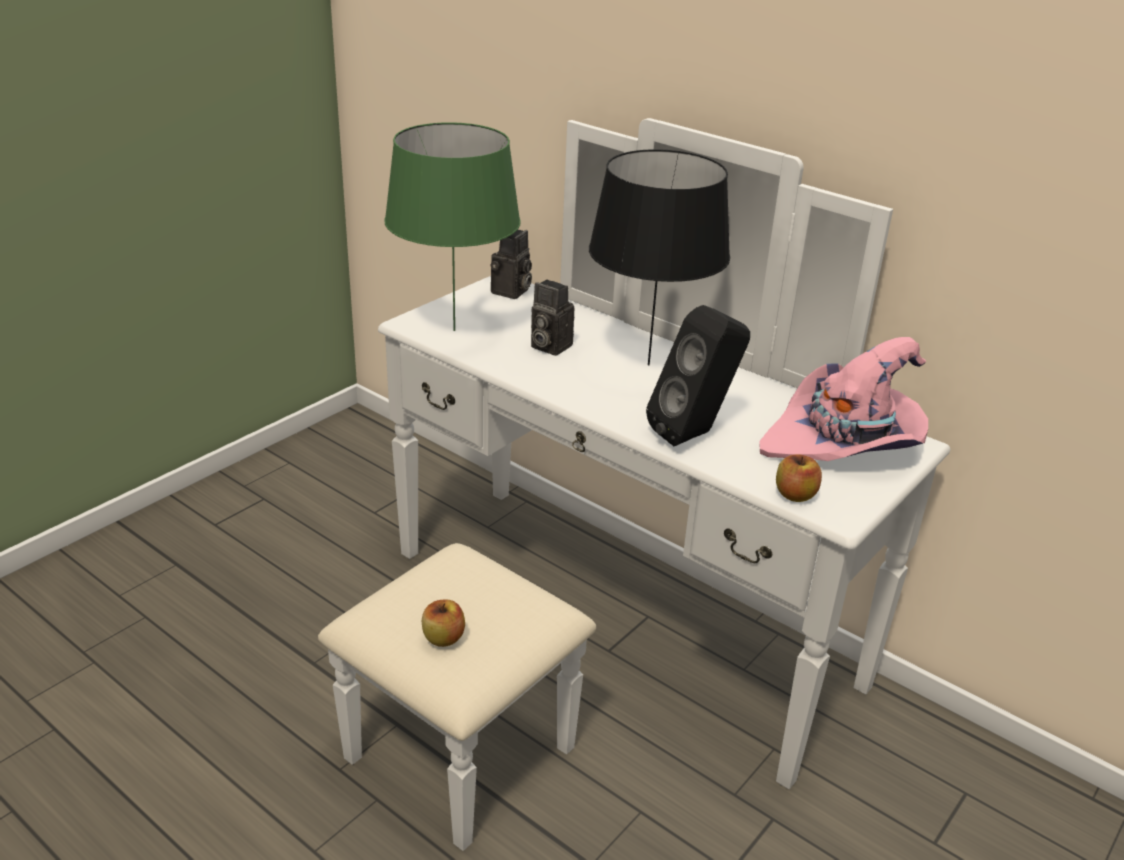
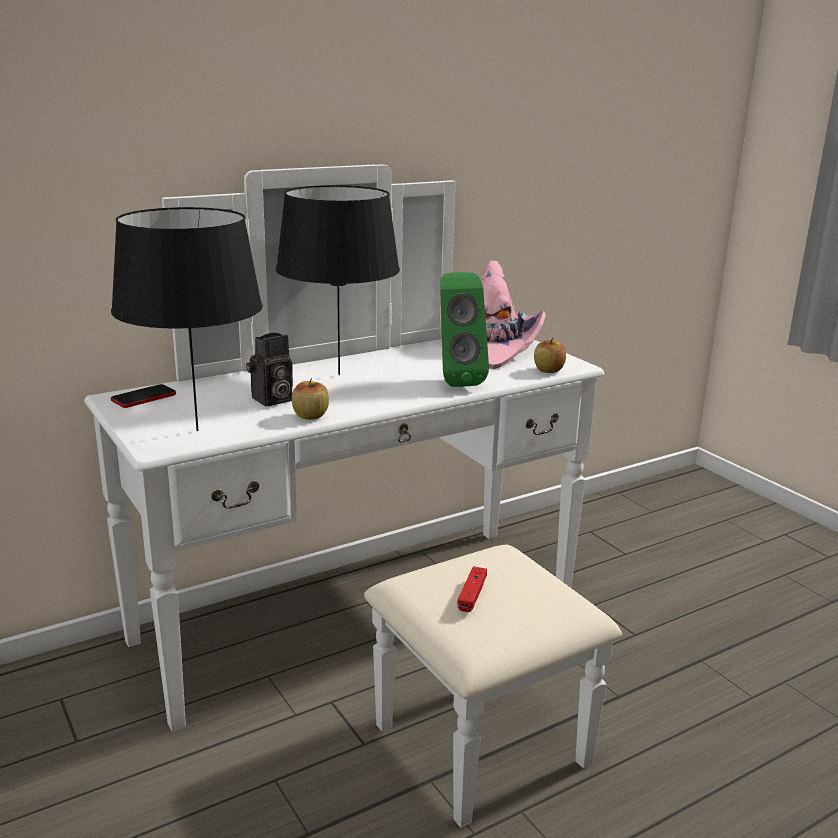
camera: 70 degrees left, 10 degrees down
(443, 638) = (524, 604): apple -> apple (310, 416)
(445, 599) = (472, 595): none -> red game controller
(453, 330) = (197, 431): green table lamp -> black table lamp
(511, 292) = (143, 397): camera -> phone
(695, 434) = (456, 380): black speaker -> green speaker

